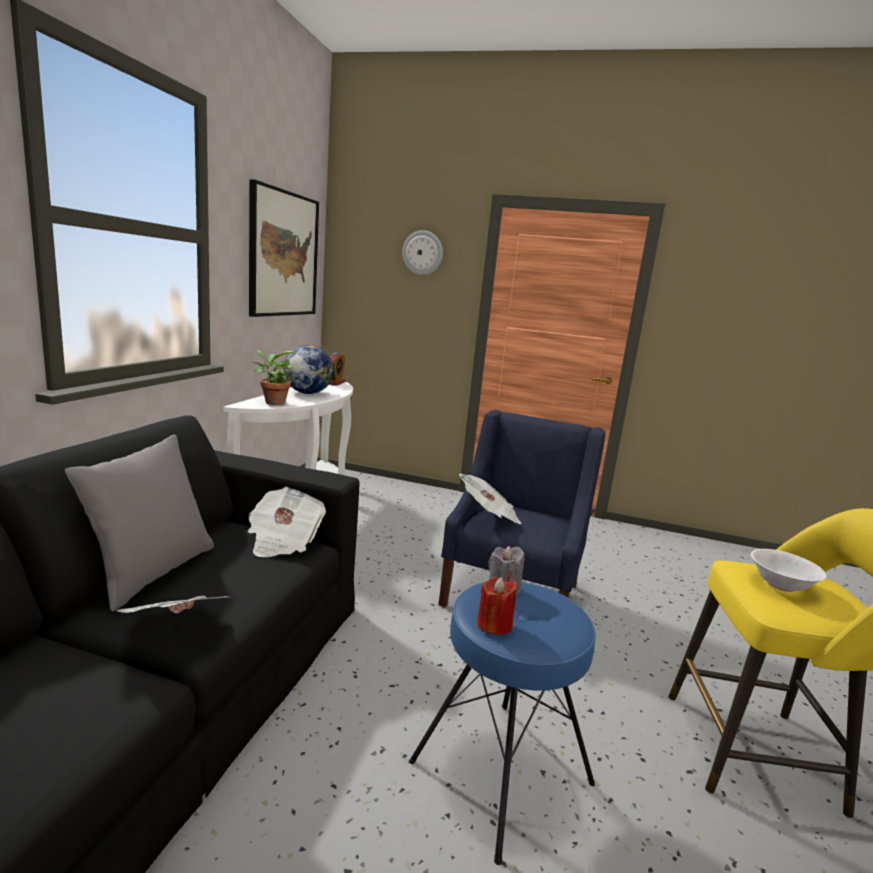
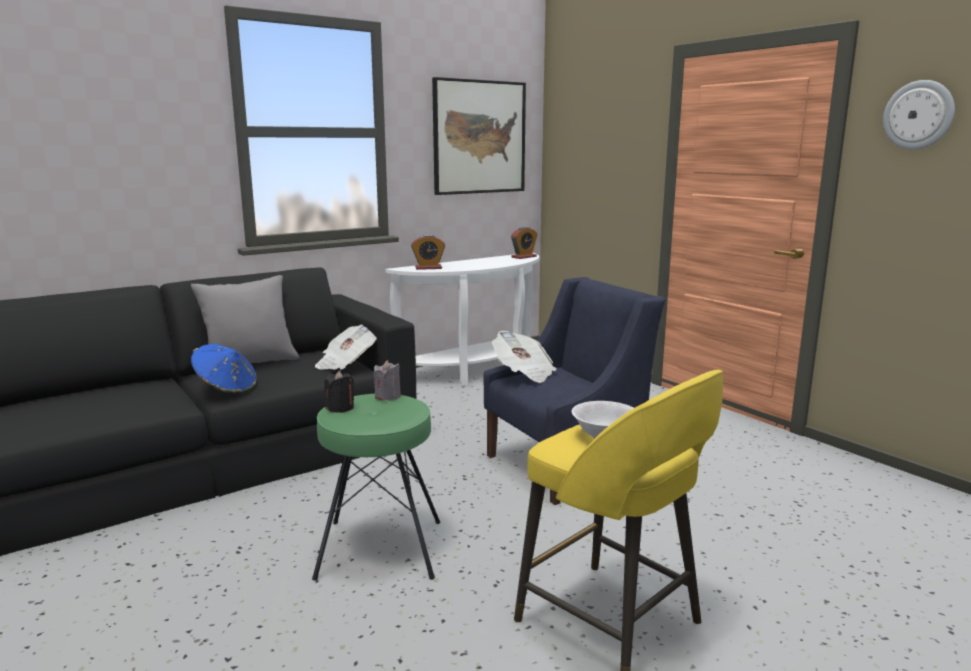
camera: 40 degrees right, 0 degrees up
(179, 627) = (226, 388): newspaper -> blue hat
(272, 402) = (428, 268): potted plant -> alarm clock
(307, 393) = (476, 263): globe -> none
(422, 253) = (616, 119): wall clock -> wall clock (918, 115)
(494, 625) = (340, 408): red candle -> black candle
(500, 771) = (380, 548): blue stool -> green stool

